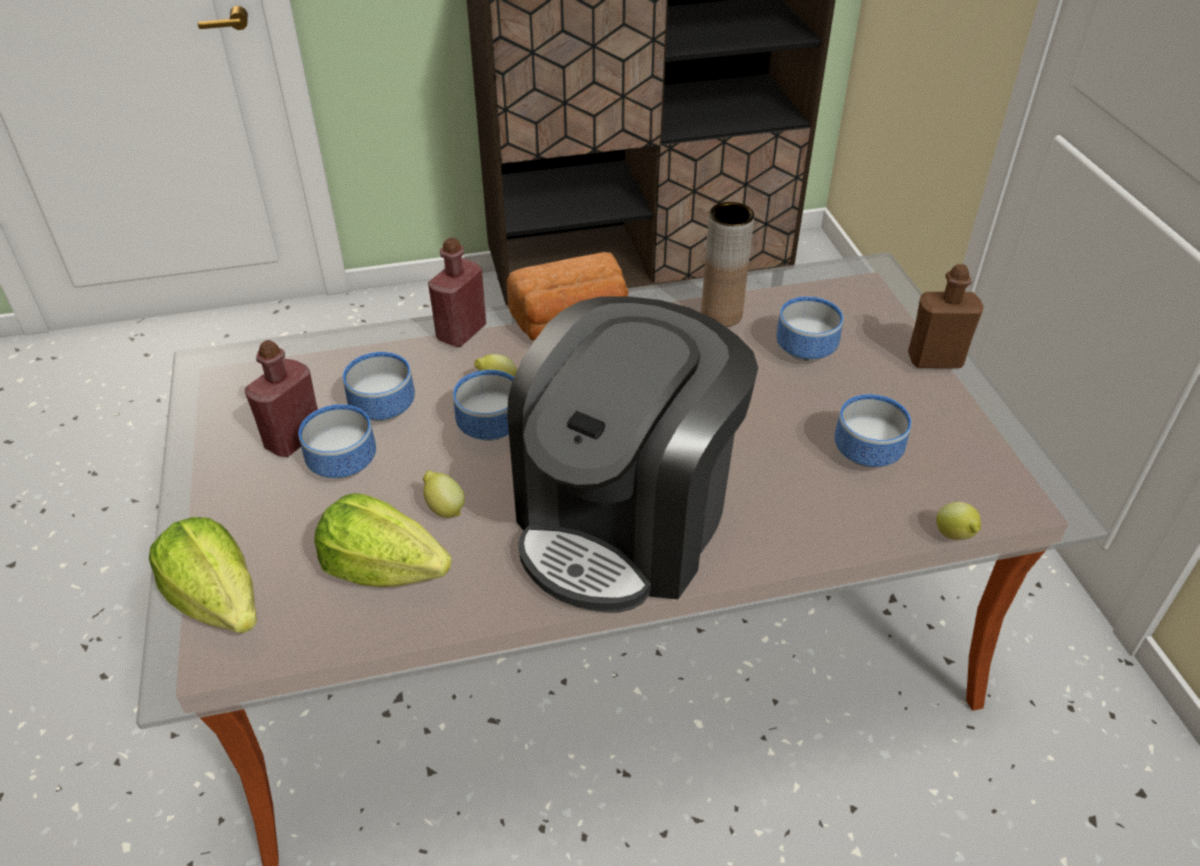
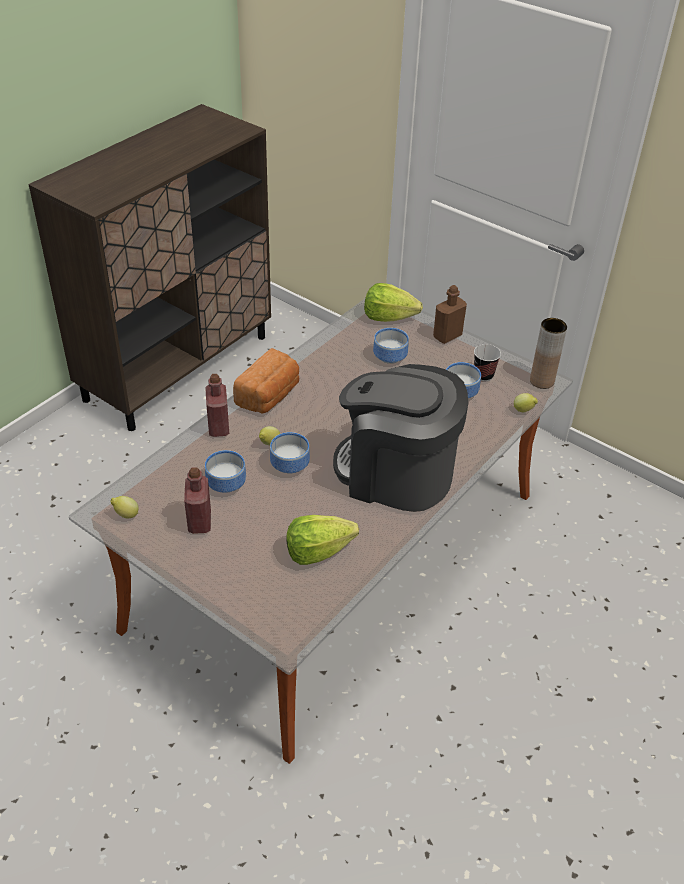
camera: 40 degrees left, 0 degrees up
(218, 601) = (260, 607): lettuce -> lettuce (388, 317)
(341, 465) = (240, 520): bowl -> none
(444, 508) = (313, 512): lemon -> lemon (126, 515)
(625, 521) = (396, 474): coffee machine -> coffee machine turned 120 degrees clockwise
(721, 315) = (335, 357): brown vase -> brown vase (542, 381)
(937, 446) = (483, 375): none -> cup

